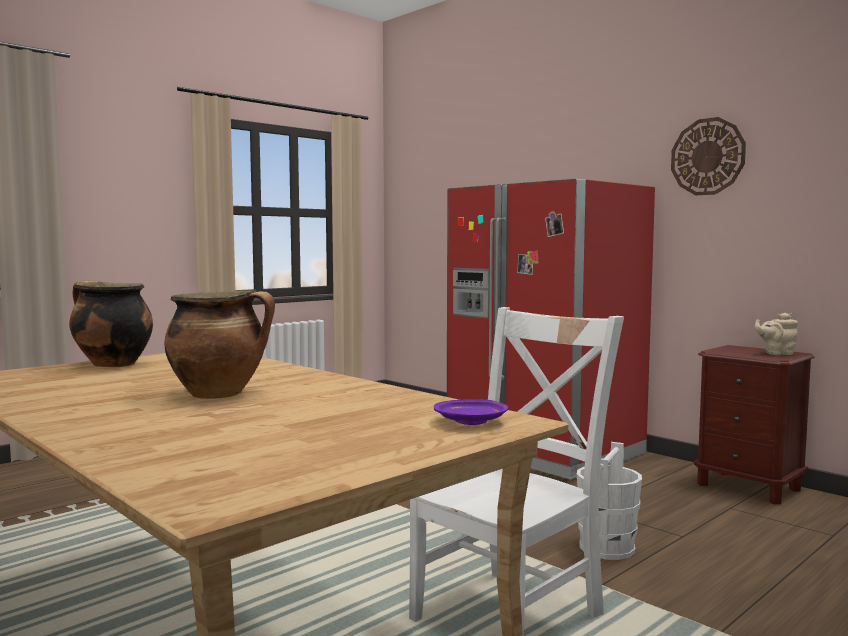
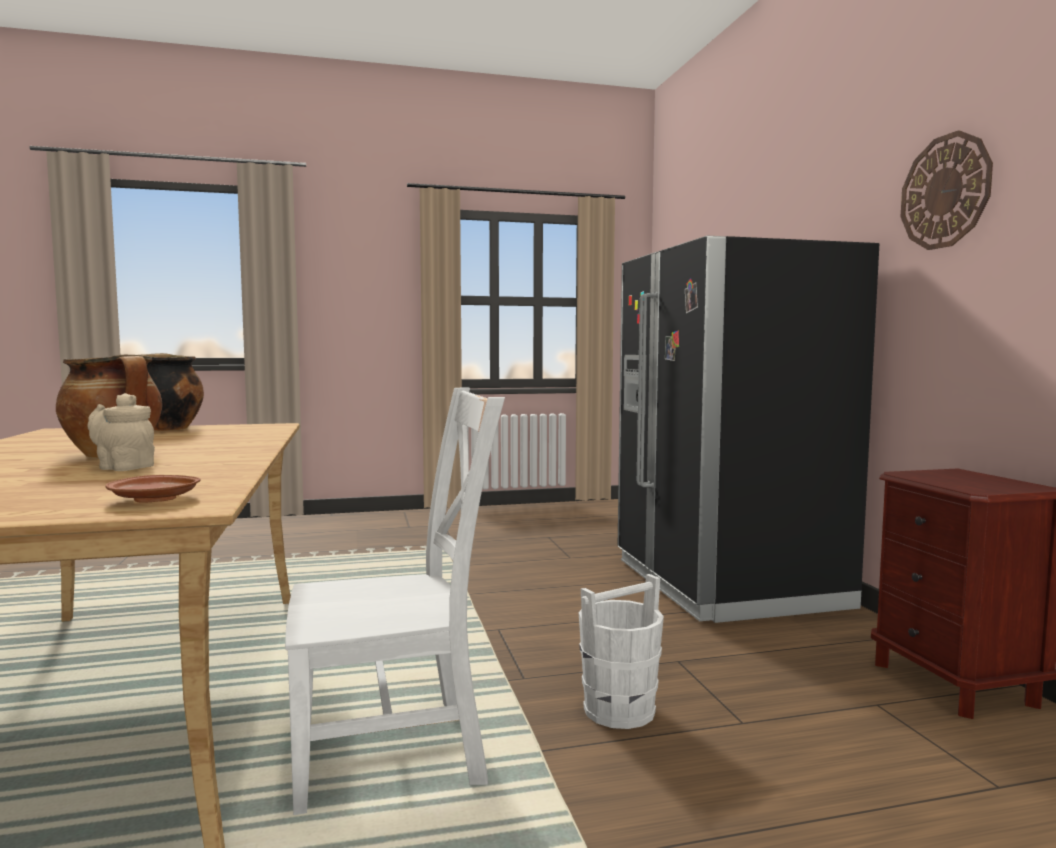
camera: 30 degrees right, 0 degrees up
(472, 422) = (155, 500): purple plate -> brown plate
(544, 450) = (726, 584): red fridge -> black fridge
(776, 353) = (998, 485): beige teapot -> beige teapot (123, 467)

